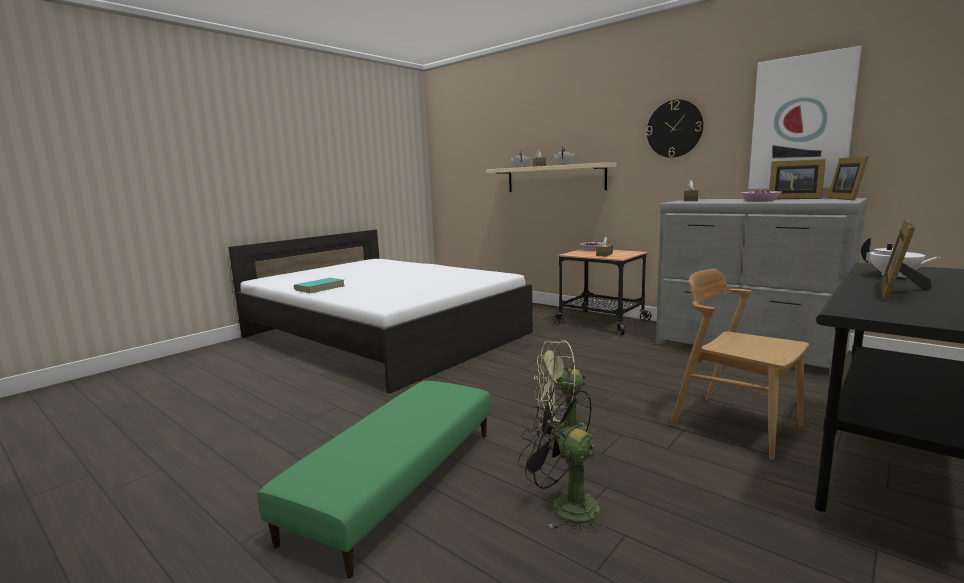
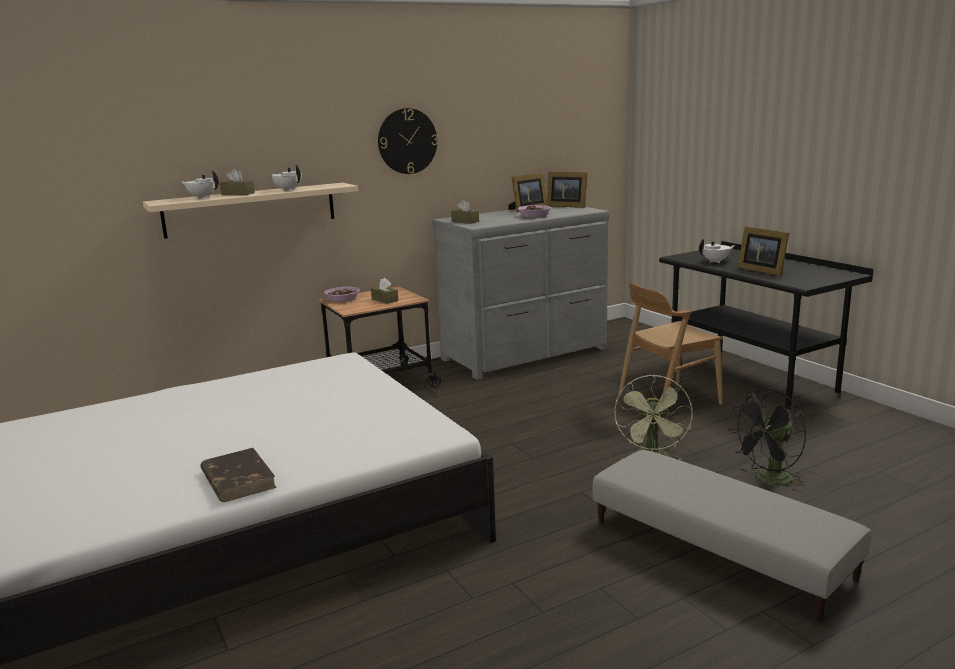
camera: 70 degrees left, 5 degrees up
(320, 288) = (237, 479): turquoise book -> brown book
(398, 482) = (719, 549): green ottoman -> grey ottoman
(801, 123) = (514, 139): picture -> none

